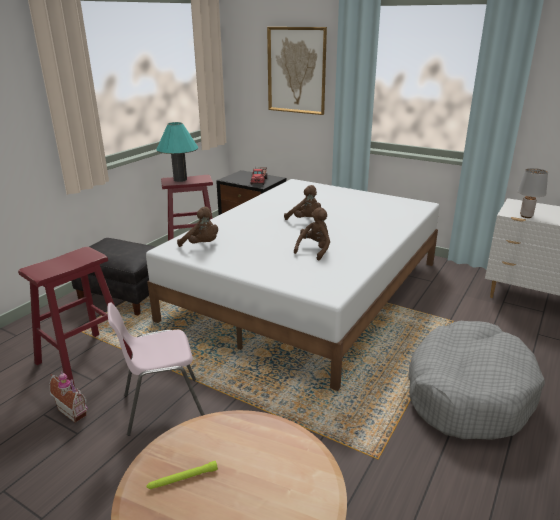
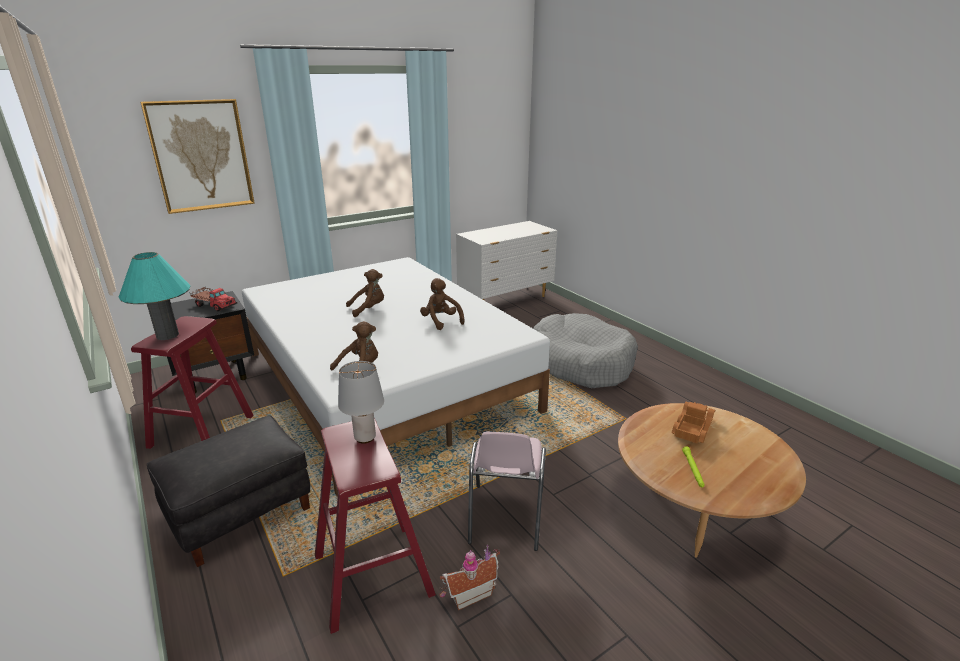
camera: 65 degrees left, 0 degrees up
(273, 469) = (691, 427): none -> toy truck
(525, 216) = (493, 239): grey table lamp -> grey table lamp (364, 438)

